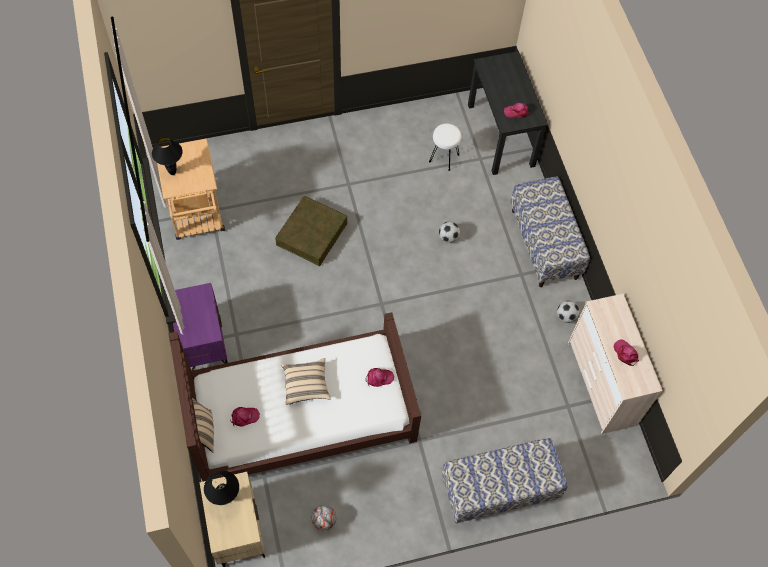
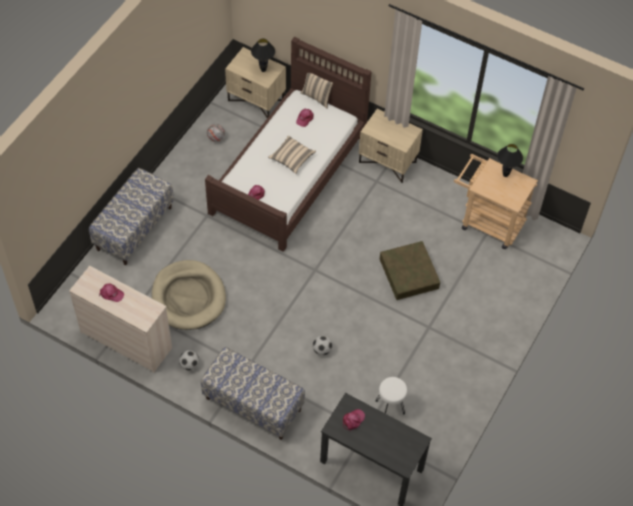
camera: 135 degrees right, 5 degrees down
(203, 343) = (388, 162): purple nightstand -> beige nightstand
(512, 375) = (188, 297): none -> beige dog bed

